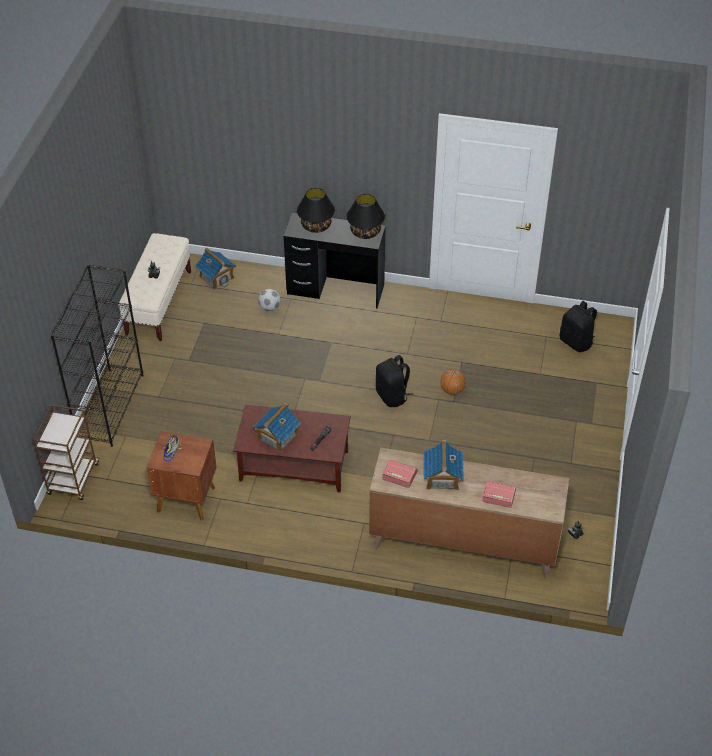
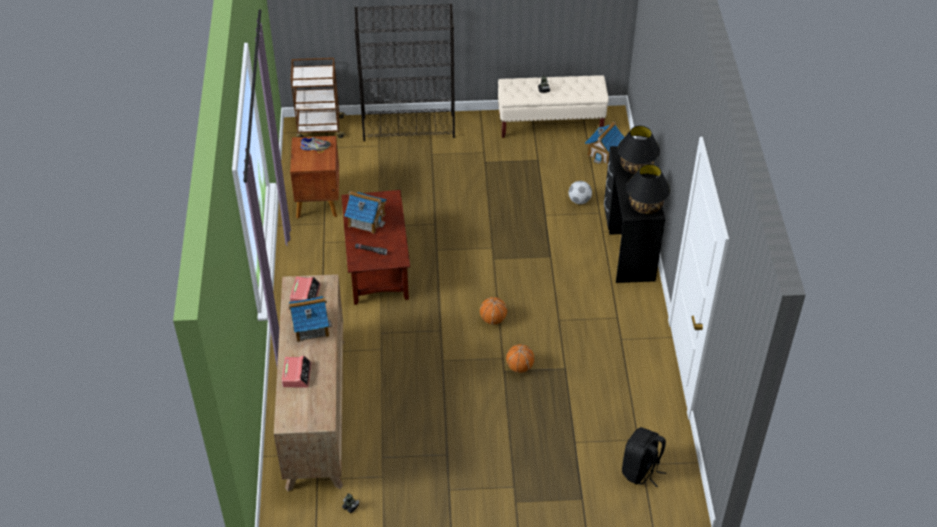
camera: 75 degrees right, 0 degrees up
(392, 396) = (493, 319): black backpack -> basketball

